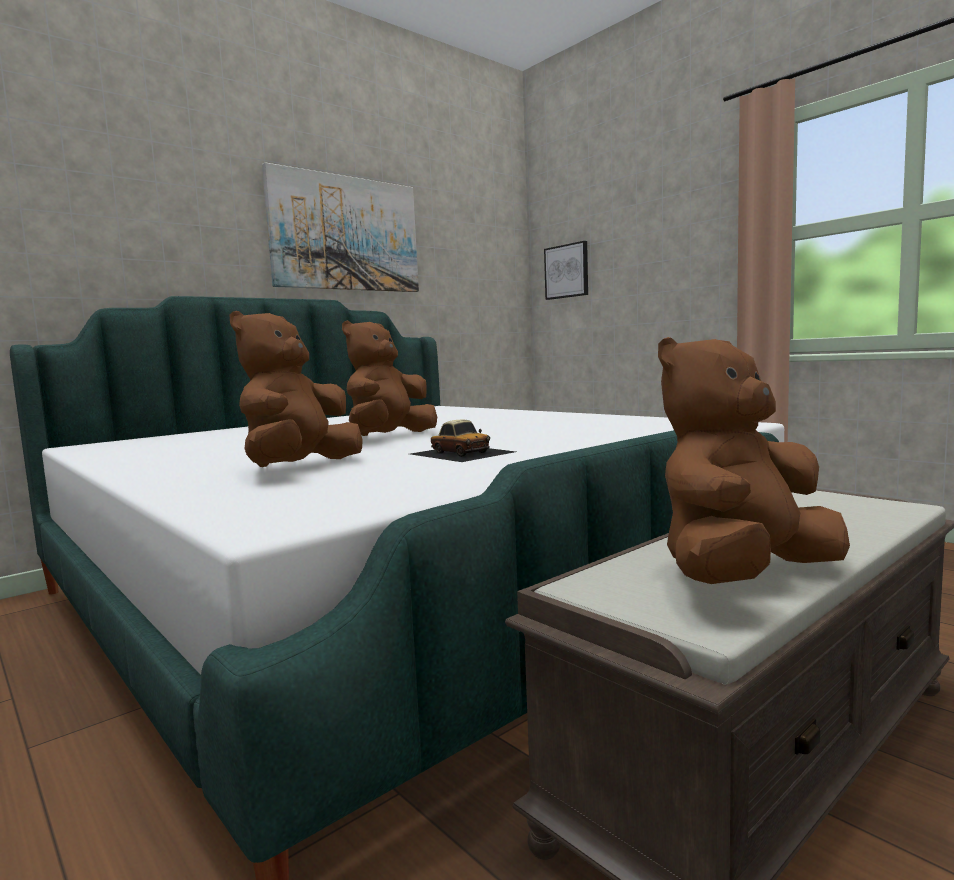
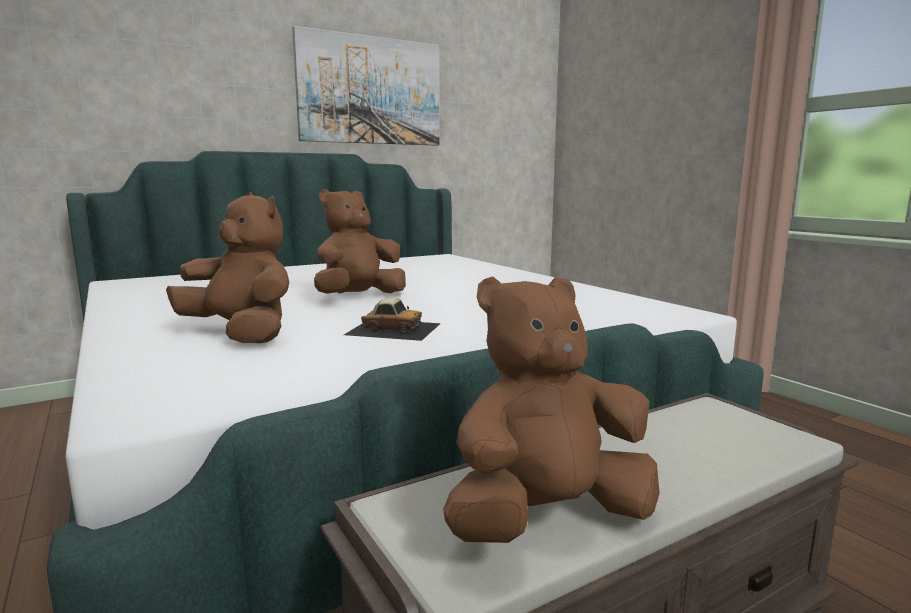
camera: 10 degrees right, 5 degrees up
(299, 468) = (241, 334): brown plush toy -> brown plush toy turned 90 degrees clockwise
(462, 452) = (393, 328): toy car -> toy car turned 45 degrees counterclockwise
(567, 271) = (589, 127): picture -> none

